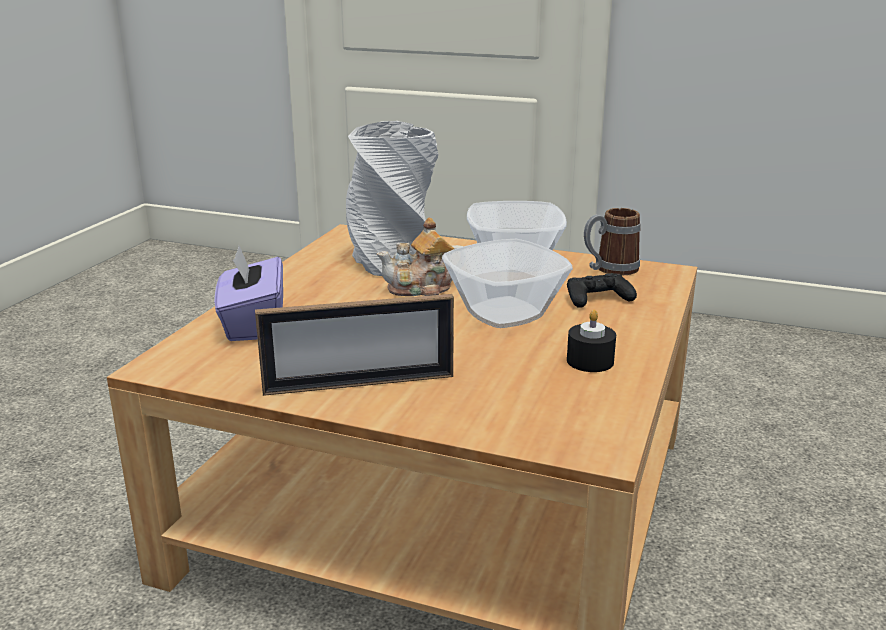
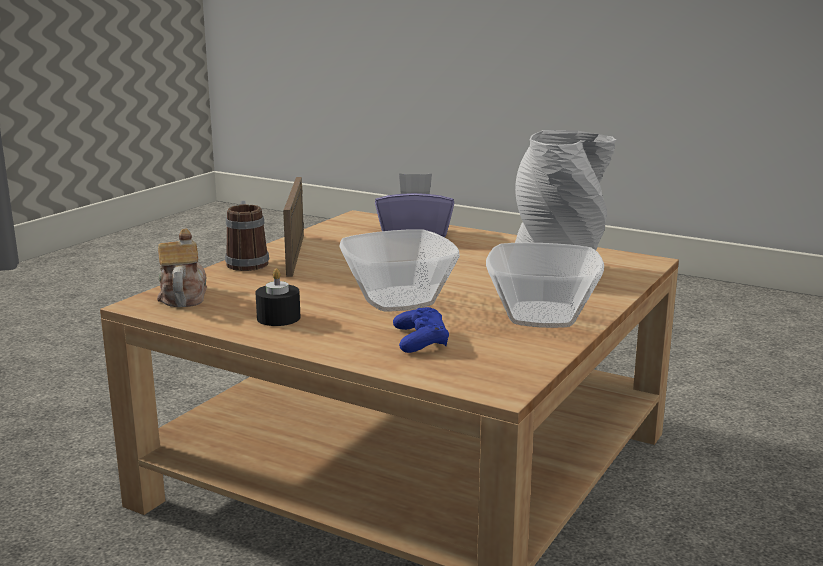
camera: 100 degrees right, 5 degrees down
(422, 288) = (473, 278): teapot -> teapot (183, 297)
(598, 298) = (420, 339): black game controller -> blue game controller
(609, 269) = (511, 357): mug -> mug (247, 262)

